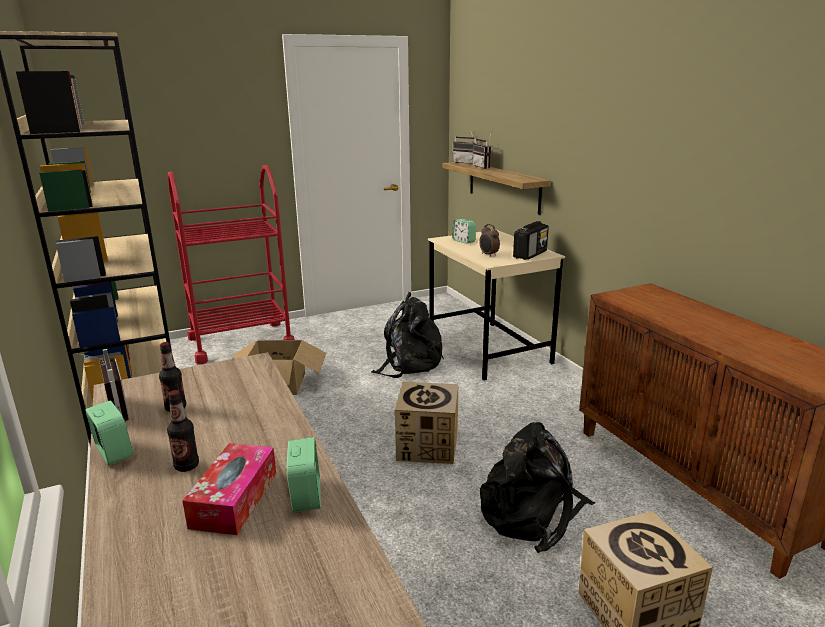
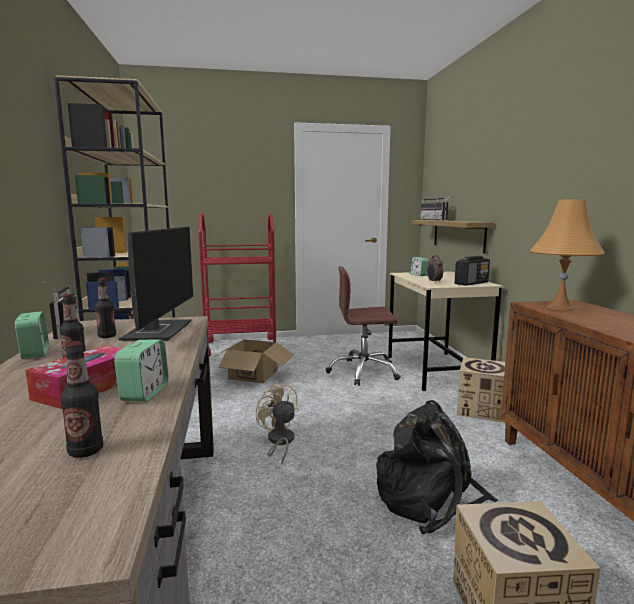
camera: 15 degrees right, 10 degrees down
(231, 389) = (158, 331): none -> monitor
(317, 585) = (85, 451): none -> bottle
(352, 473) = (279, 442): none -> beige fan
(409, 363) = (363, 372): black backpack -> brown office chair
(427, 446) = (353, 431): cardboard box -> cardboard box (482, 409)
(641, 299) = (560, 307): none -> orange table lamp

